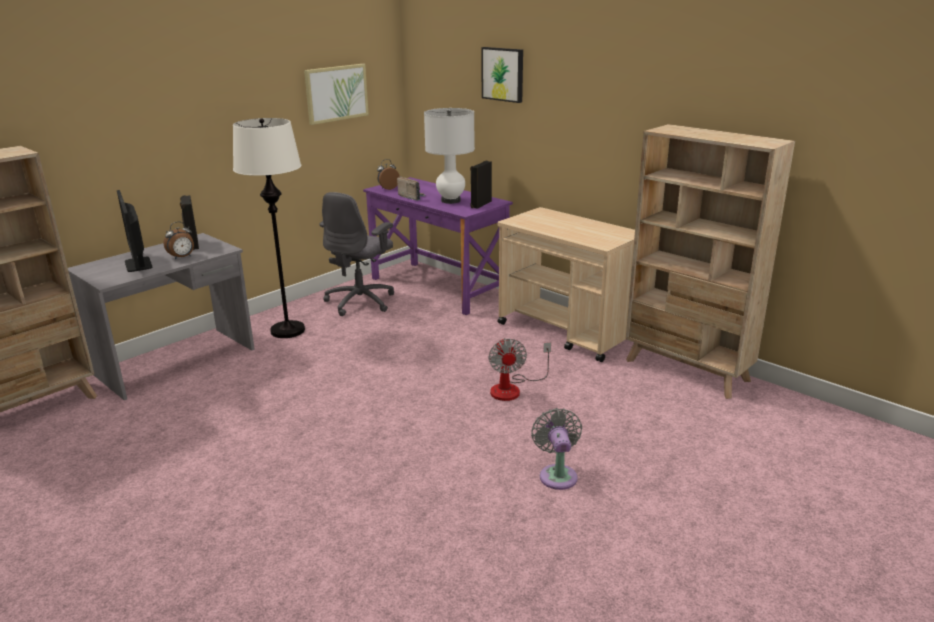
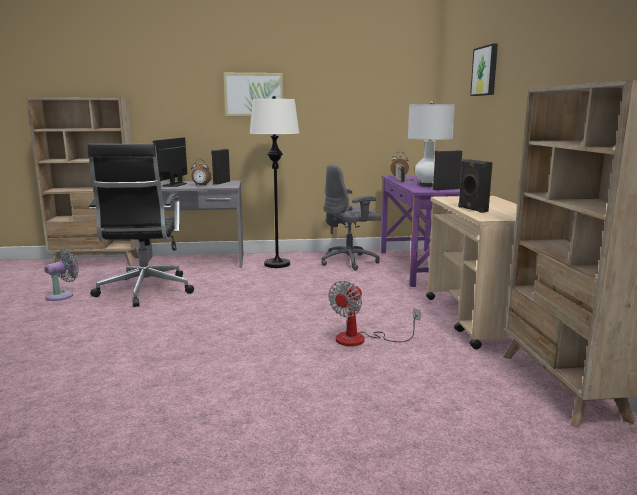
camera: 40 degrees right, 10 degrees down
(194, 424) = (144, 291): none -> black office chair
(336, 93) = (369, 96): picture -> picture (253, 94)
(557, 474) = (286, 407): grey fan -> grey fan (62, 295)
(569, 235) = (472, 209): none -> black speaker

